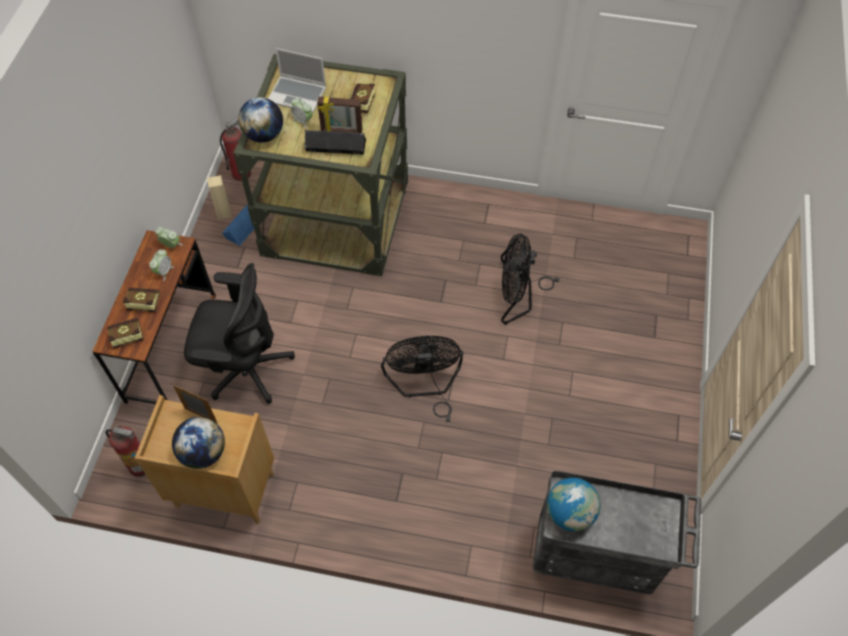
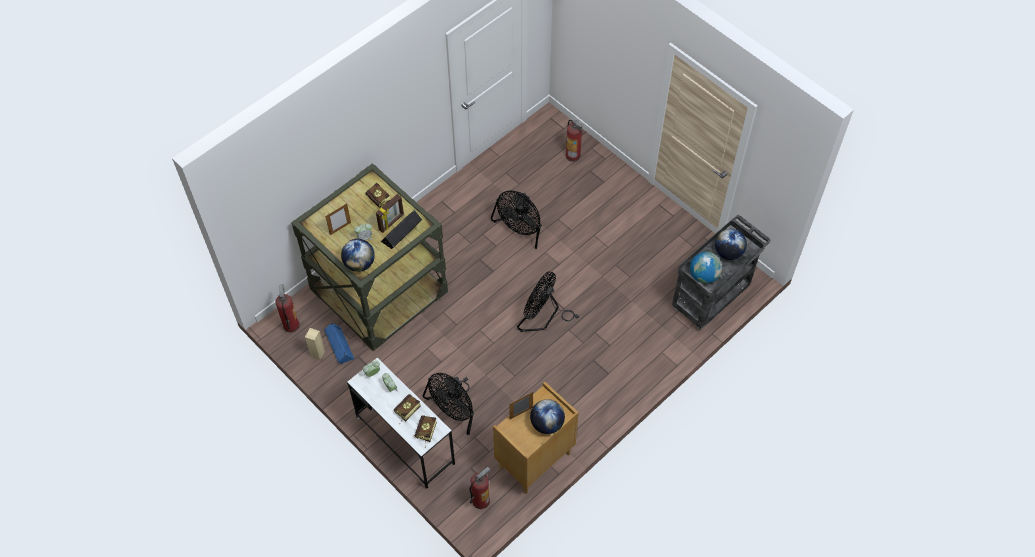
camera: 55 degrees left, 0 degrees up
(171, 347) = (405, 440): brown desk -> white desk
(242, 368) = (454, 407): black office chair -> black fan
(298, 95) = (340, 228): laptop -> picture frame
(633, 523) = (728, 252): none -> globe
(660, 286) = (573, 155): none -> fire extinguisher

